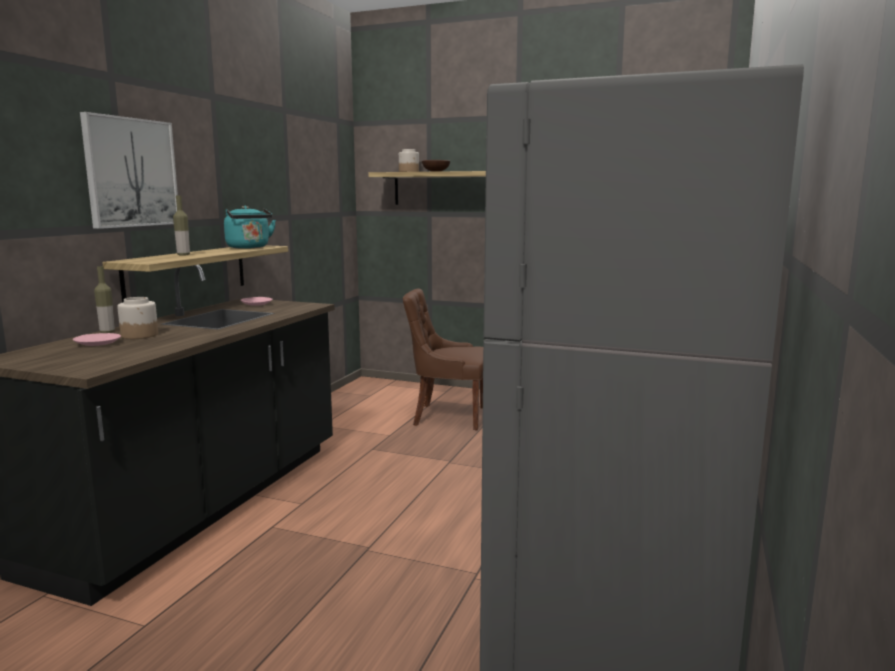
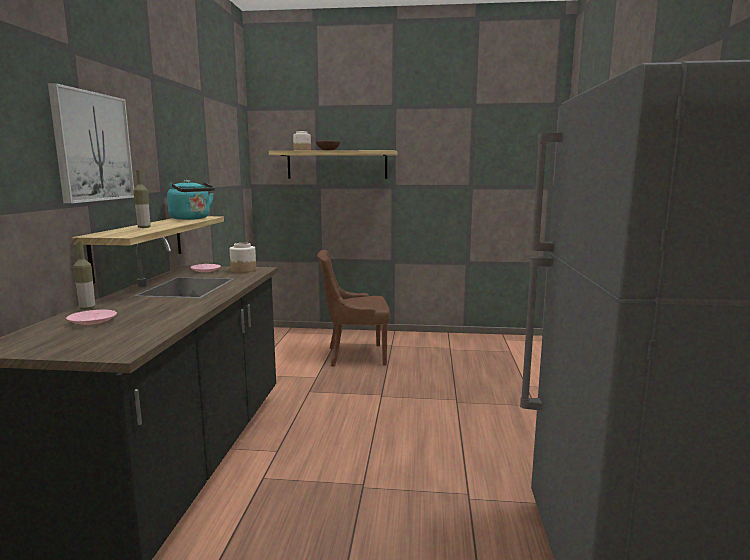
camera: 15 degrees left, 0 degrees up
(140, 335) = (127, 309): jar -> jar (243, 270)

